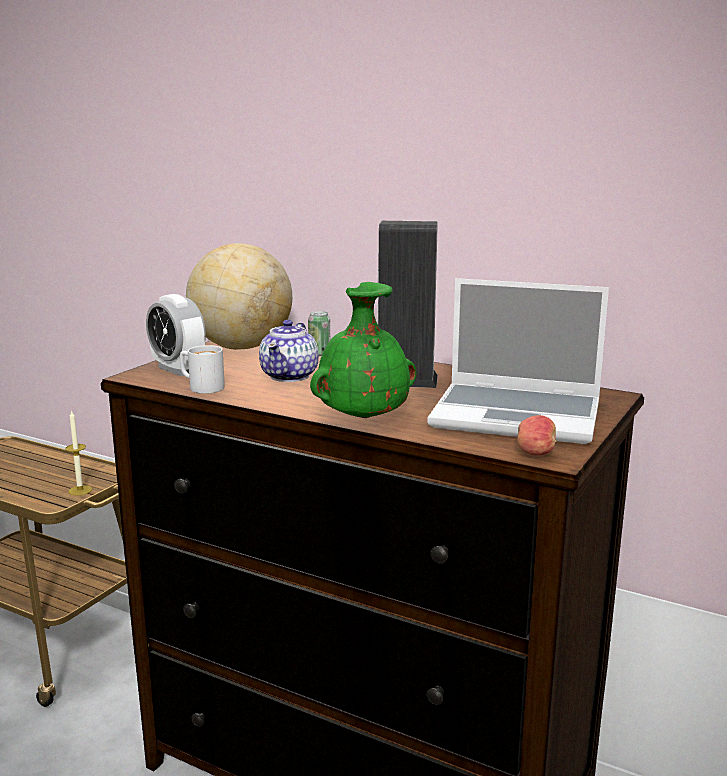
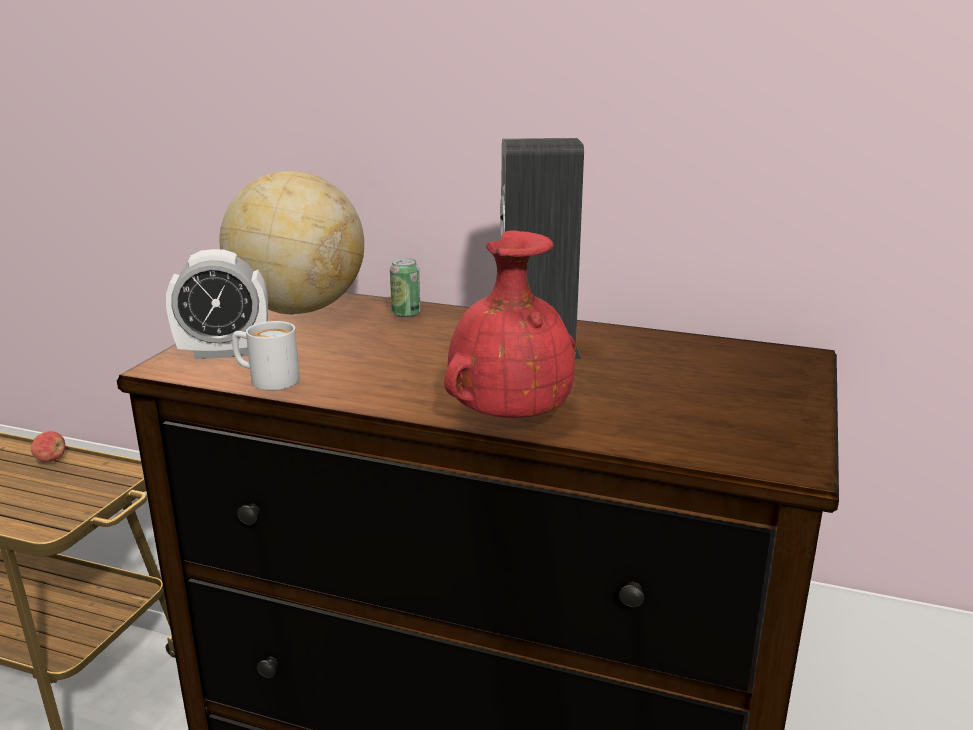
camera: 10 degrees left, 5 degrees up
(80, 490) = (82, 502): candle -> none
(178, 370) = (224, 352): alarm clock -> alarm clock turned 45 degrees counterclockwise
(290, 376) = (382, 352): teapot -> none
(362, 417) = (508, 415): green vase -> red vase
(518, 416) = (708, 397): laptop -> none
(535, 453) = (765, 459): apple -> apple (51, 459)

